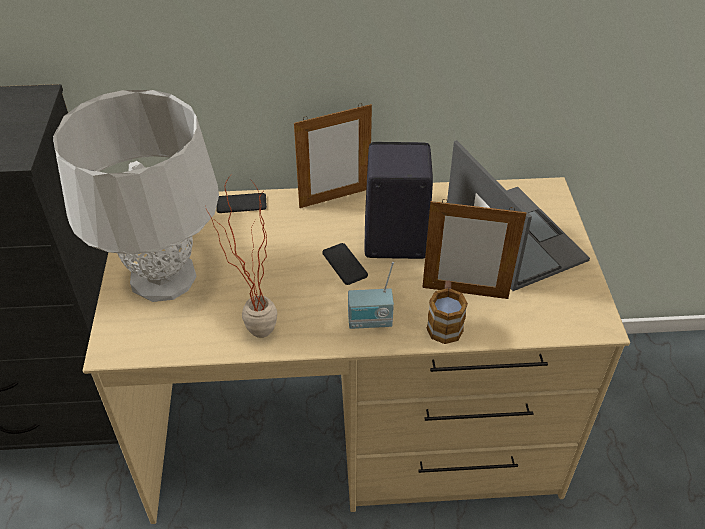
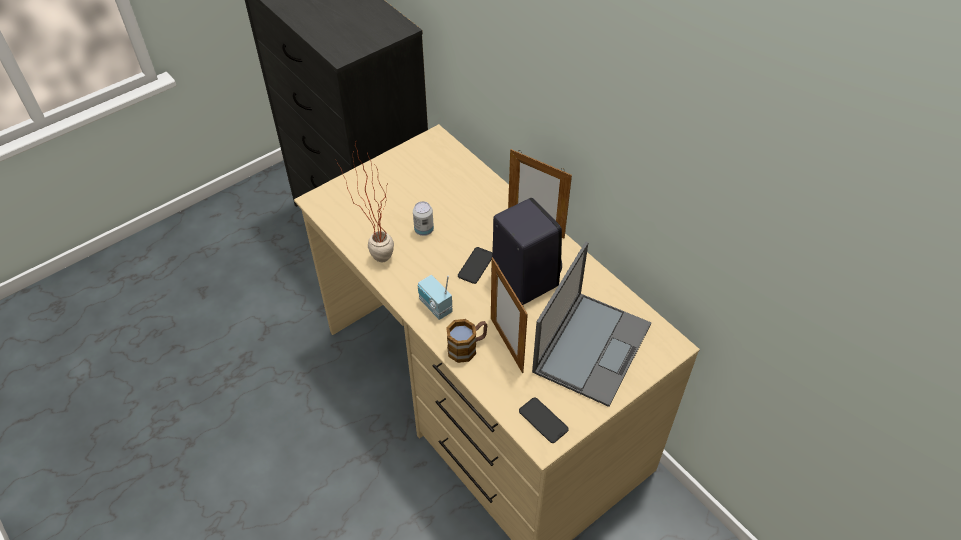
camera: 55 degrees right, 5 degrees up
(163, 278) = (387, 187): grey table lamp -> none
(241, 203) = (484, 182): phone -> phone (543, 420)
(257, 279) = (424, 230): none -> can

